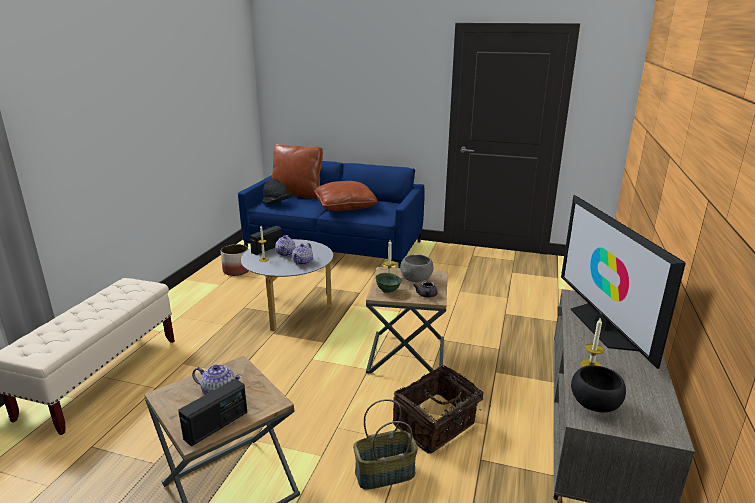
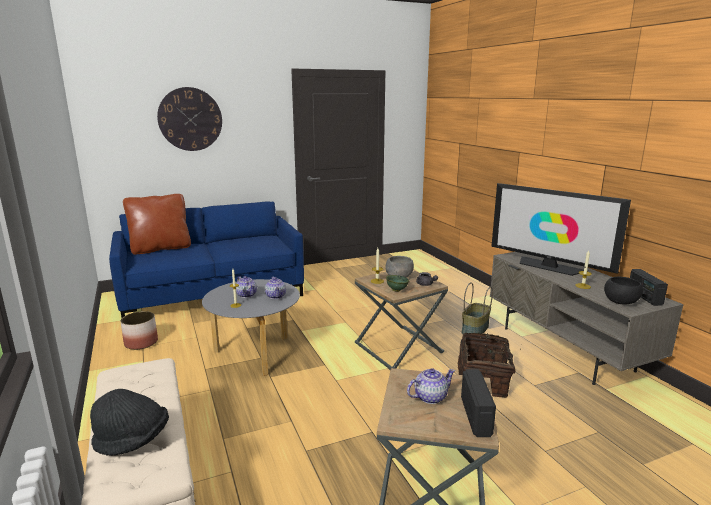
camera: 40 degrees left, 5 degrees down
(267, 248) = (219, 296): radio -> radio (644, 297)
(277, 204) = (154, 260): black hat -> black hat (133, 441)
(345, 207) = (229, 247): brown pillow -> none
(347, 75) = (190, 119): none -> wall clock
(384, 474) = (504, 423): basket -> basket (475, 330)

